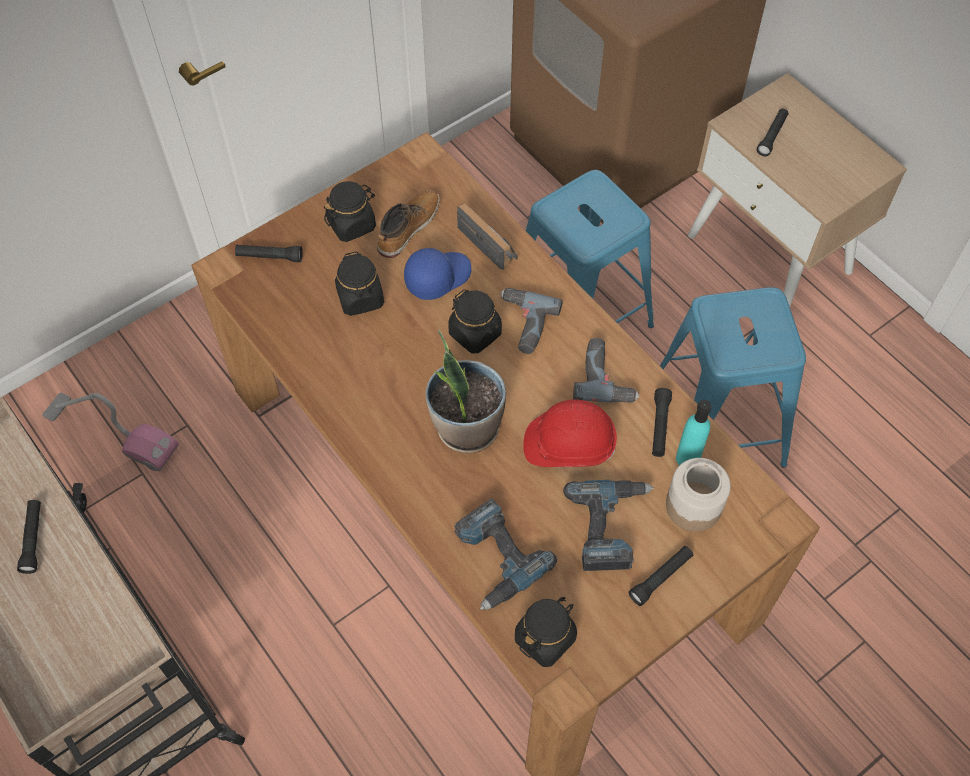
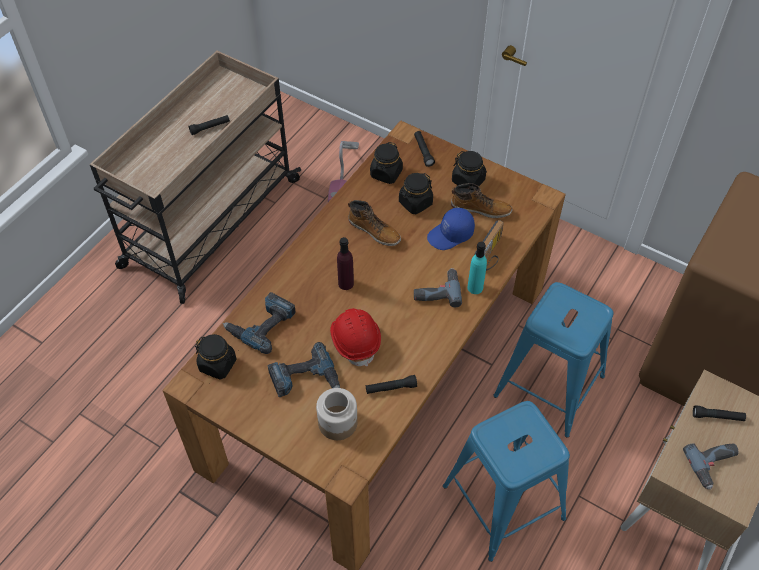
camera: 70 degrees right, 5 degrees down
(387, 363) = (375, 231): none -> boot
(437, 276) = (451, 235): blue cap -> blue cap turned 120 degrees clockwise
(466, 427) = (346, 283): potted plant -> purple bottle
(475, 333) = (417, 267): black jar -> black jar (386, 173)
(606, 376) = (417, 347): power drill -> power drill (714, 466)
(661, 578) = (278, 416): black flashlight -> none
(687, 458) = (373, 410): turquoise bottle -> turquoise bottle (475, 287)

